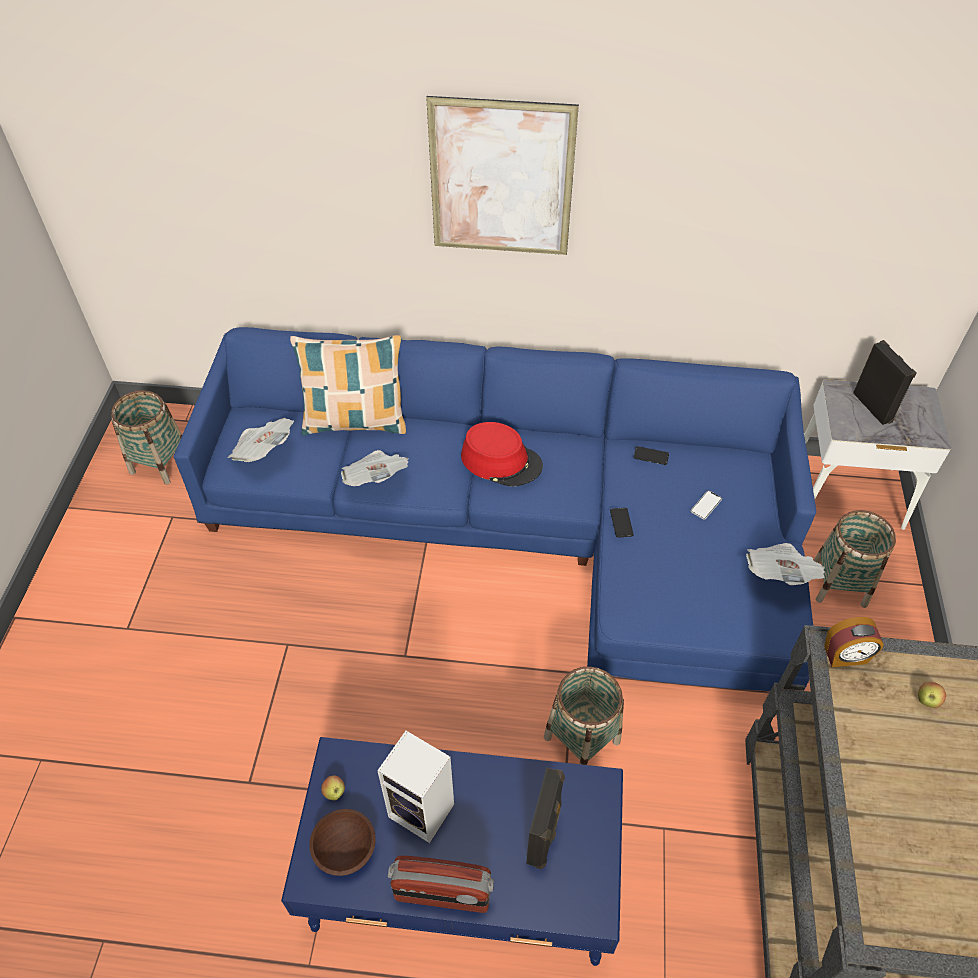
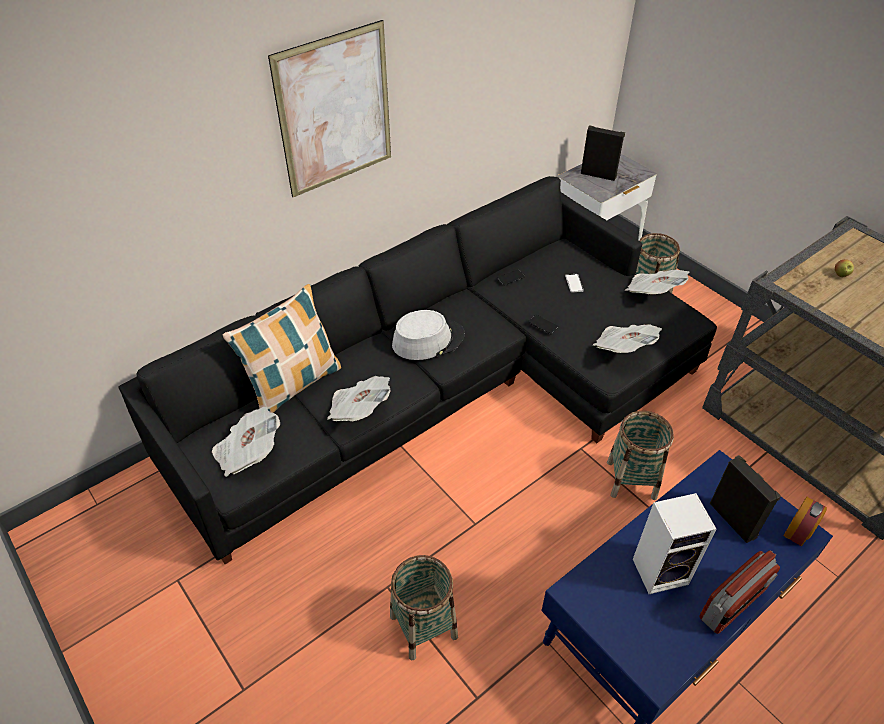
camera: 45 degrees left, 5 degrees down
(160, 463) = (113, 551): basket -> basket (423, 626)
(334, 792) = (600, 613): apple -> none
(346, 849) = (652, 637): brown bowl -> none
(501, 461) = (428, 340): red hat -> grey hat
(527, 521) = (447, 384): blue sofa -> black sofa
(667, 604) = (623, 348): none -> newspaper
(845, 656) = (787, 280): alarm clock -> alarm clock (798, 531)

